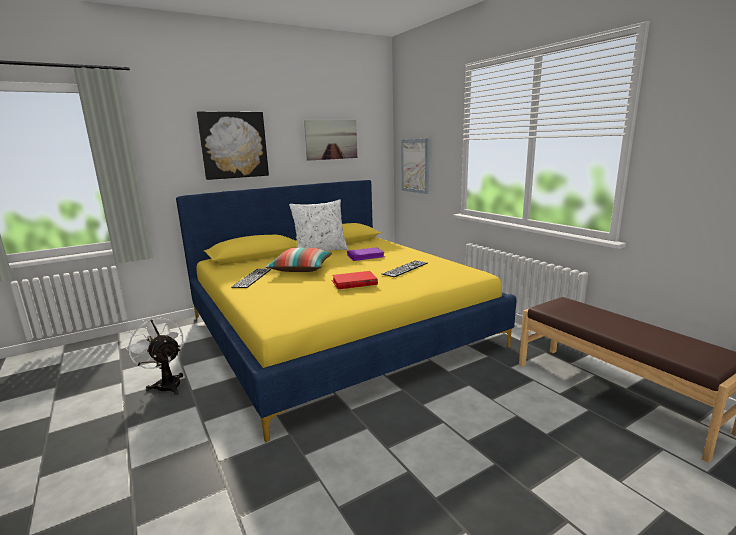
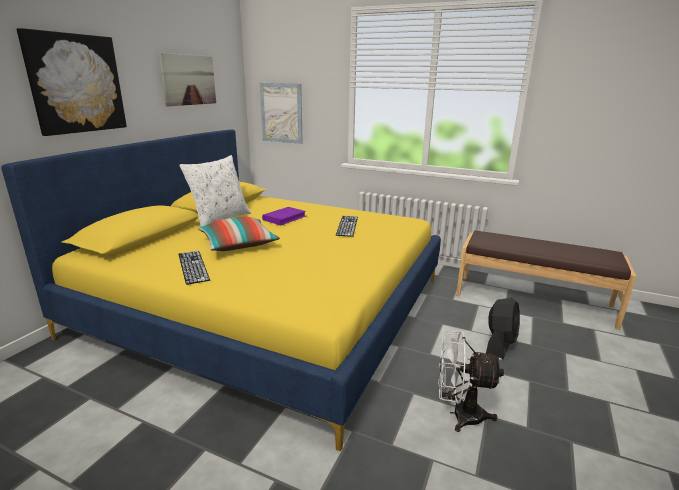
camera: 35 degrees left, 5 degrees up
(166, 384) = (123, 441): white fan -> white fan (459, 414)
(354, 283) = (328, 249): red book -> none
(508, 421) = (500, 344): none -> black fan

